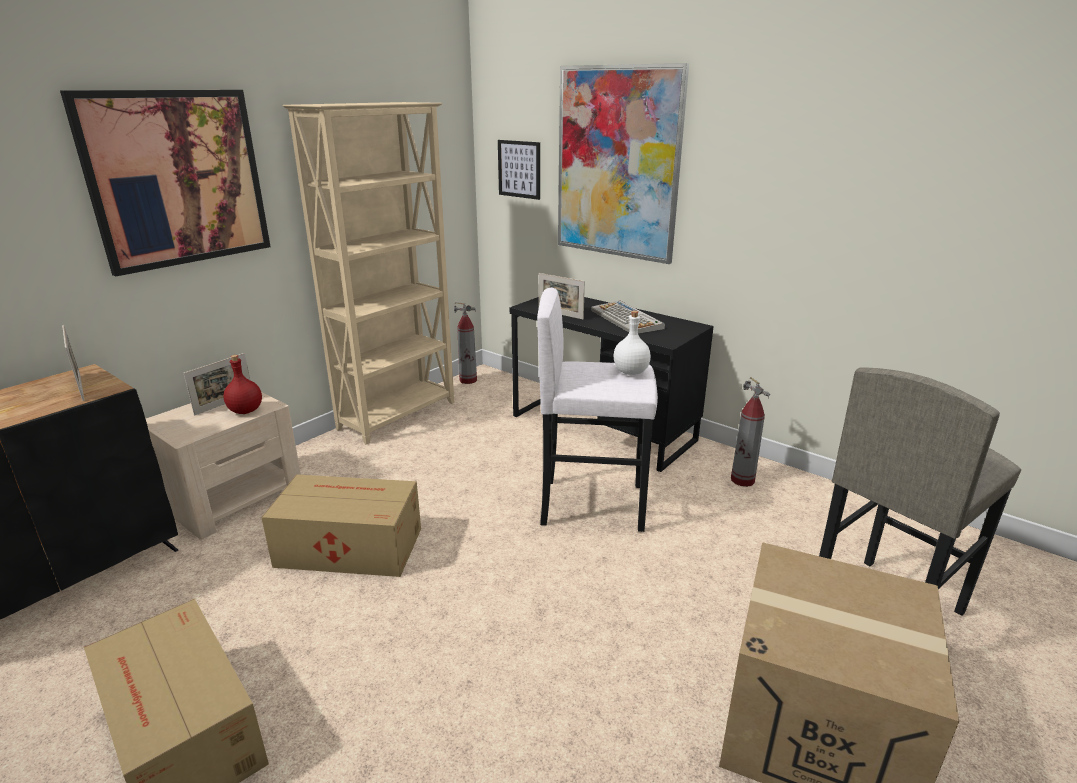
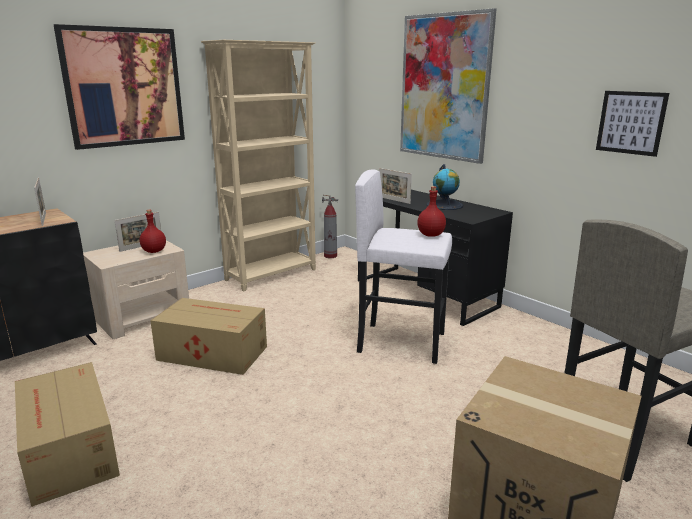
camera: 10 degrees right, 5 degrees down
(519, 169) = (375, 94): picture -> picture (631, 122)
(627, 319) = (444, 205): keyboard -> globe
(630, 371) = (431, 235): white bottle -> red bottle
(742, 480) = (529, 337): fire extinguisher -> none

